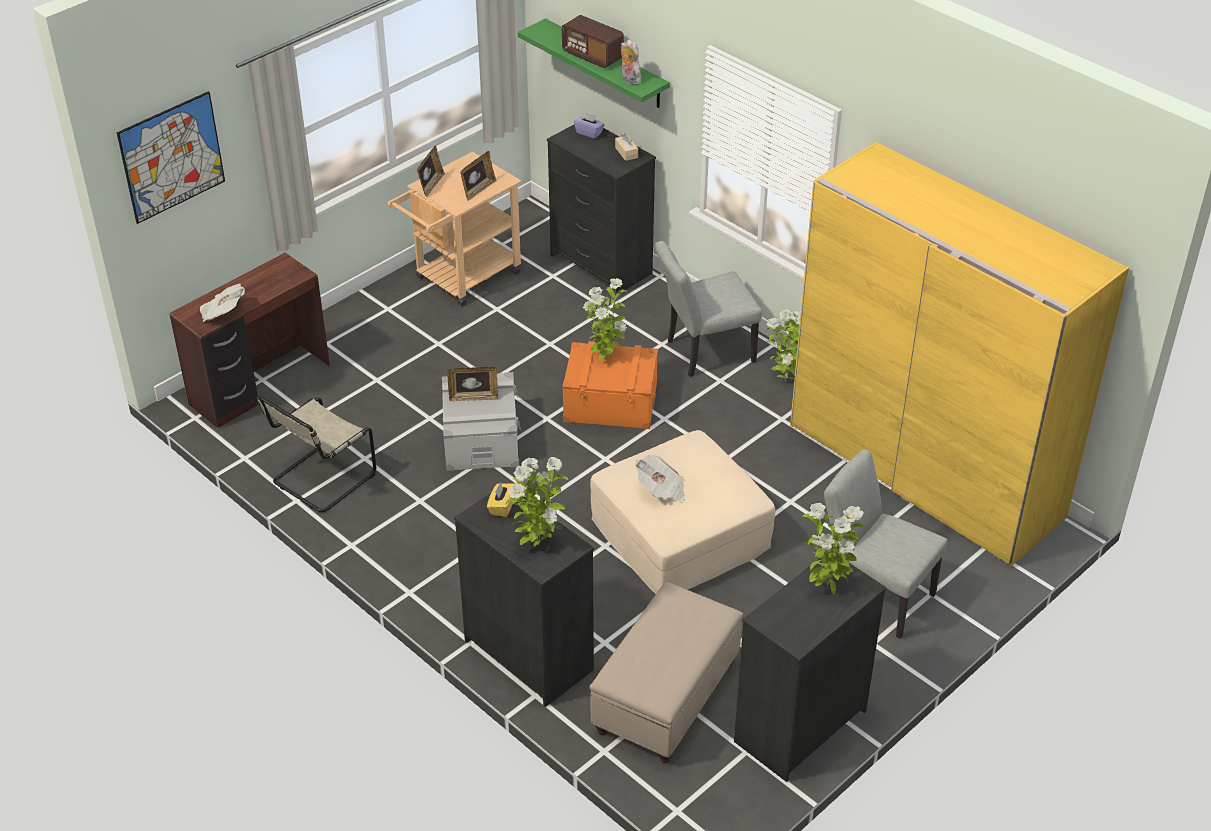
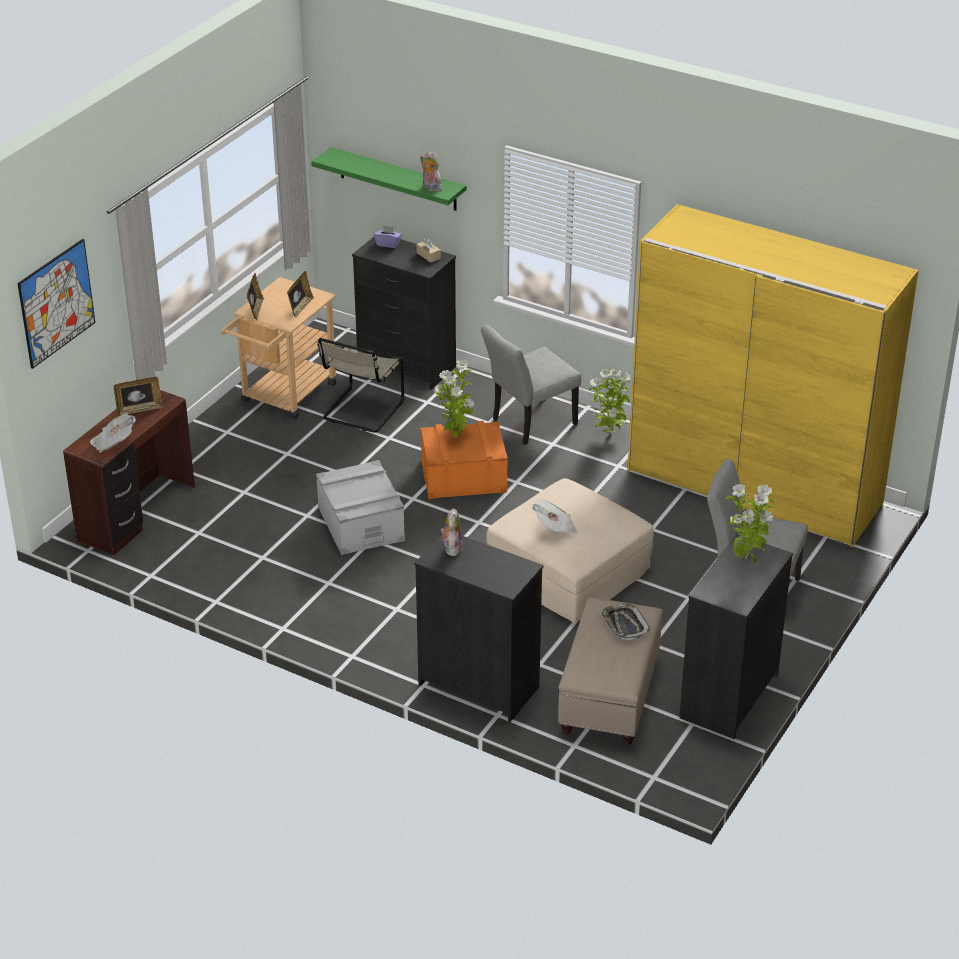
camera: 15 degrees left, 5 degrees down
(321, 480) = (230, 581): beige chair -> beige chair (361, 412)
(473, 397) = (352, 485): picture frame -> picture frame (139, 409)
(502, 506) = (451, 548): yellow tissue box -> plush toy
(537, 544) = (495, 570): potted plant -> none
(592, 56) = (388, 172): radio -> none
(691, 625) = (624, 625): none -> tray

